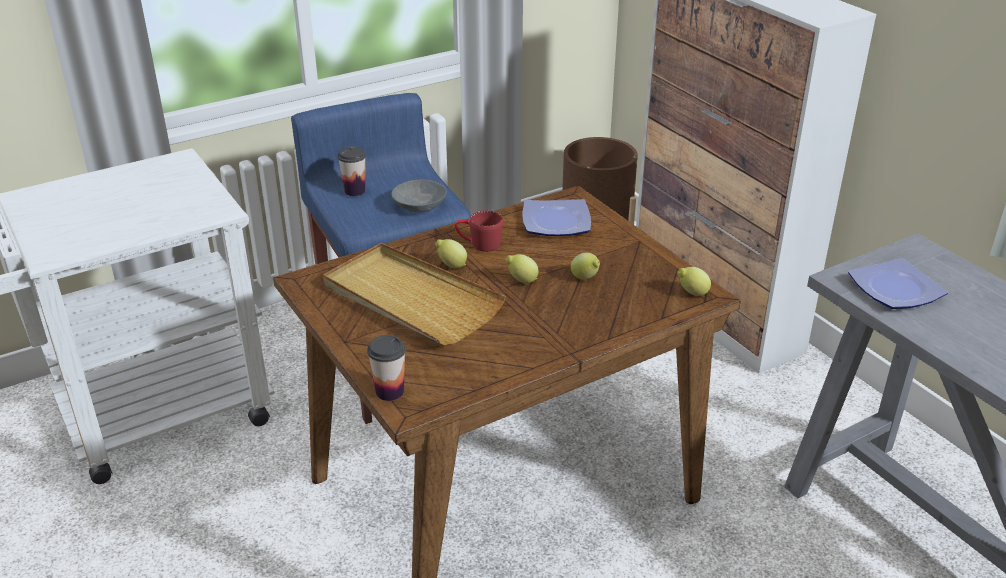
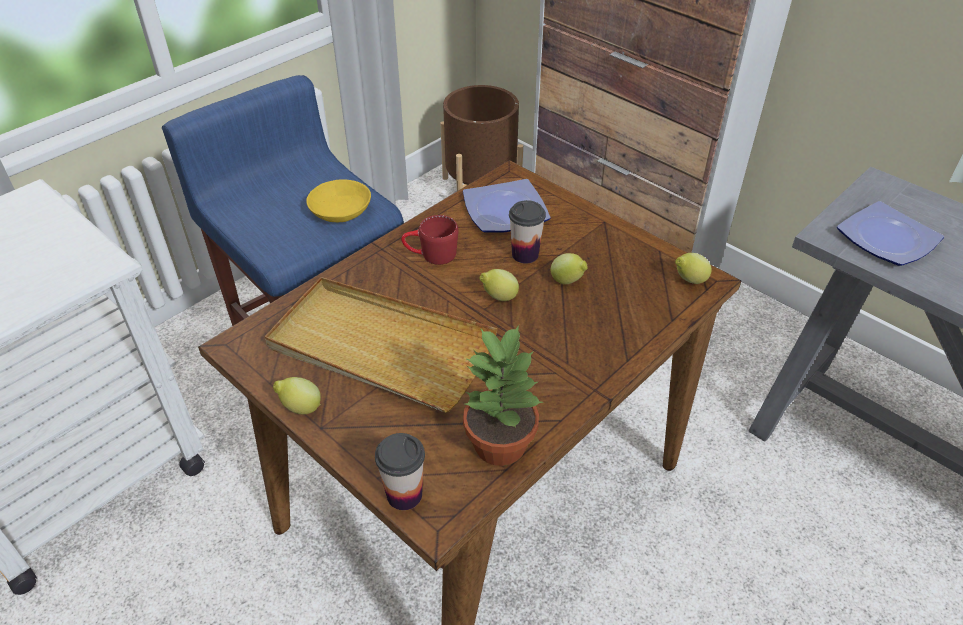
camera: 15 degrees left, 10 degrees up
(354, 191) = (258, 204): cup -> cup (525, 254)
(420, 205) = (341, 211): grey bowl -> yellow bowl
(451, 265) = (410, 290): lemon -> lemon (300, 408)
(477, 373) = (500, 443): none -> potted plant

